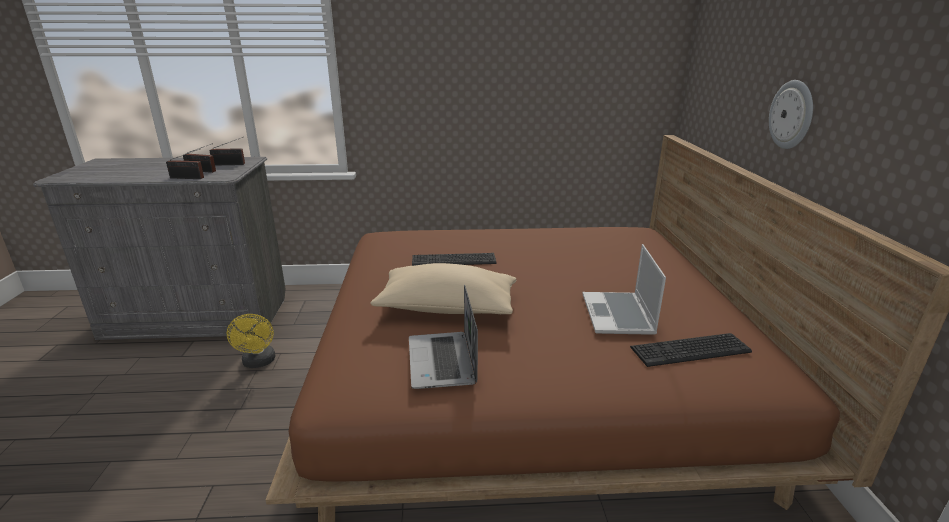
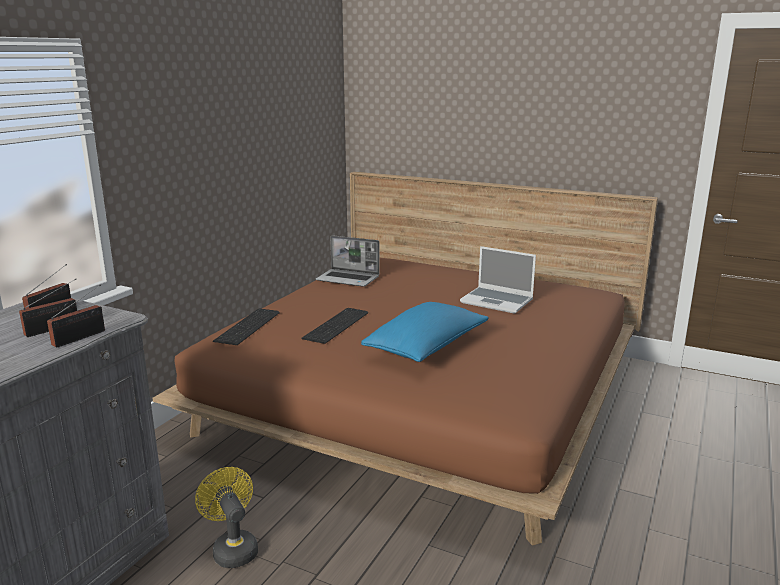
camera: 60 degrees left, 5 degrees down
(259, 363) = (232, 548): yellow fan -> yellow fan turned 135 degrees counterclockwise
(443, 362) = (508, 366): laptop -> laptop (348, 279)
(447, 308) = (427, 348): beige pillow -> blue pillow
(692, 350) = (555, 298): keyboard -> keyboard (249, 326)
(792, 114) = (499, 137): wall clock -> none

